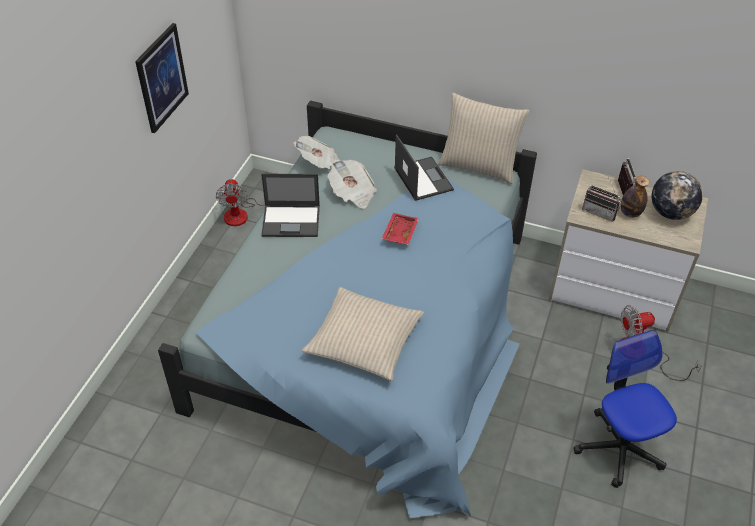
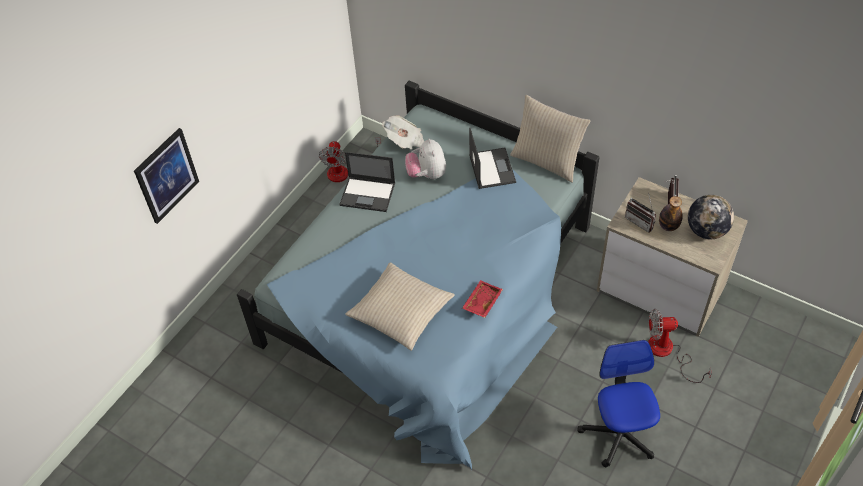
camera: 15 degrees right, 5 degrees up
(161, 78) = (268, 62): picture -> picture (166, 175)
(352, 193) = (427, 174): newspaper -> plush toy
(399, 233) = (456, 218): red tray -> red tray (481, 302)

